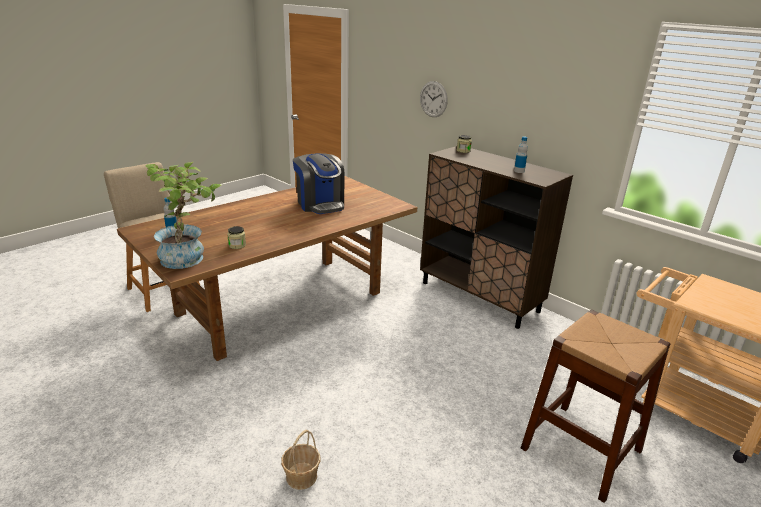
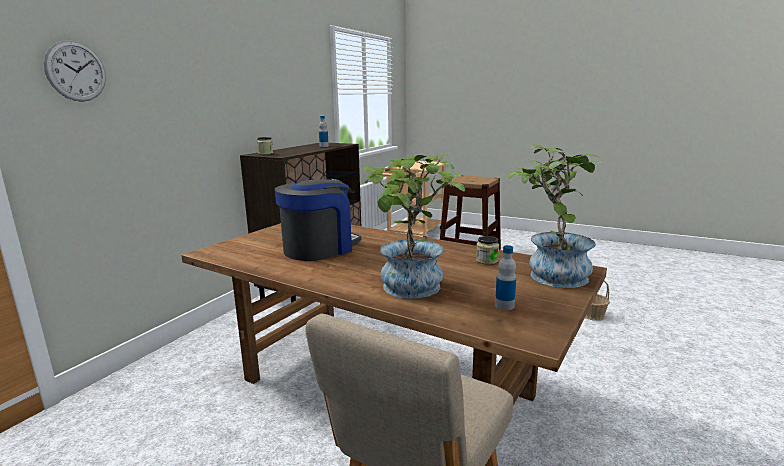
camera: 105 degrees left, 10 degrees down
(222, 216) = (411, 290): none -> potted plant
(433, 99) = (188, 113): wall clock -> wall clock (76, 71)

